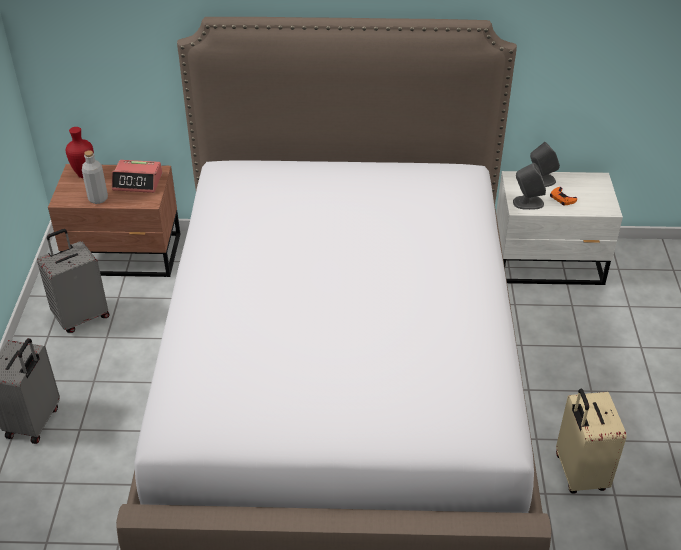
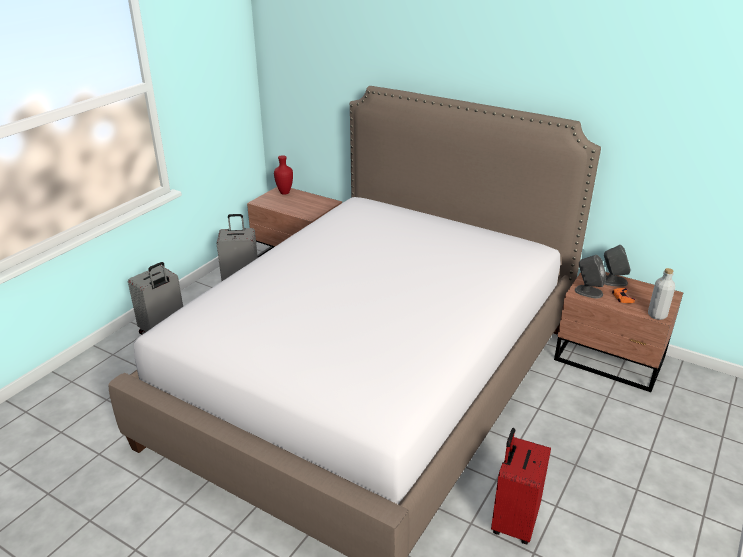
camera: 30 degrees right, 10 degrees down
(98, 199) = (280, 206): grey bottle -> grey bottle (657, 315)
(138, 182) = (312, 204): alarm clock -> none
(549, 263) = (610, 360): white nightstand -> brown nightstand
(578, 473) = (513, 521): beige suitcase -> red suitcase

